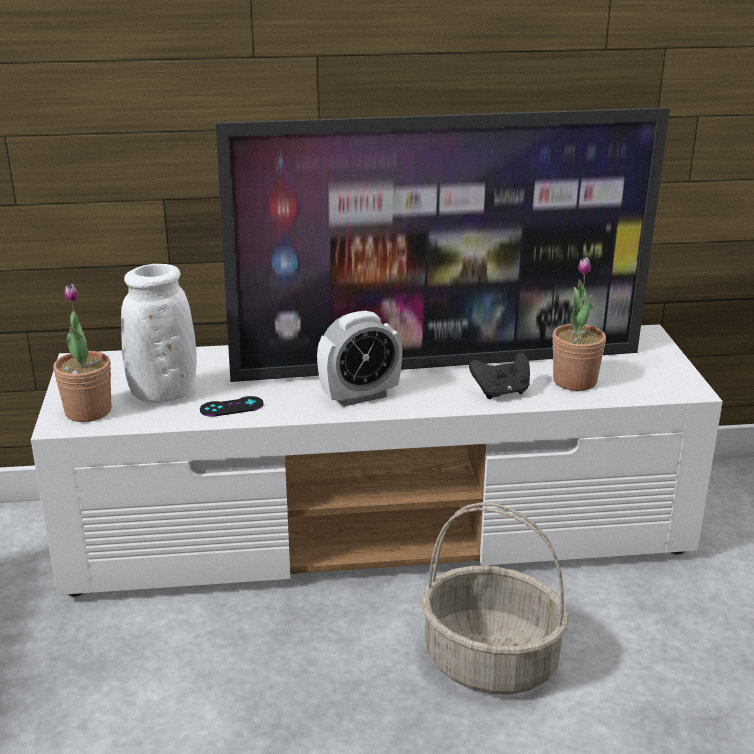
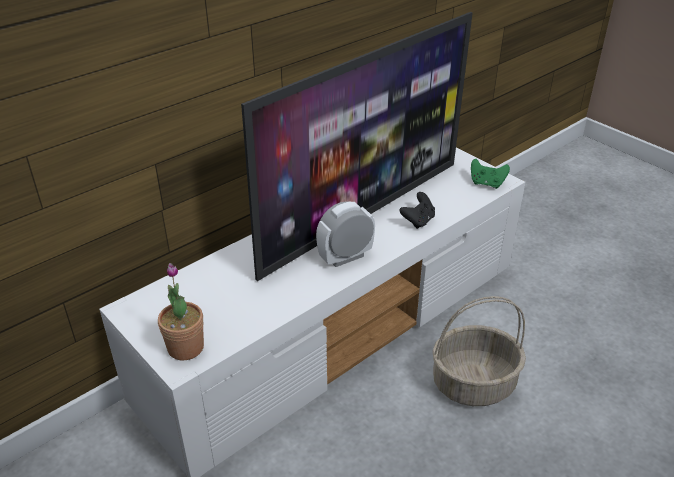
camera: 35 degrees left, 10 degrees up
(163, 394) = (221, 310): white vase -> none
(231, 407) = (278, 300): black game controller -> none
(360, 396) = (345, 257): alarm clock -> alarm clock turned 150 degrees counterclockwise
(575, 381) = (445, 197): potted plant -> none
(657, 385) = (487, 183): none -> green game controller

